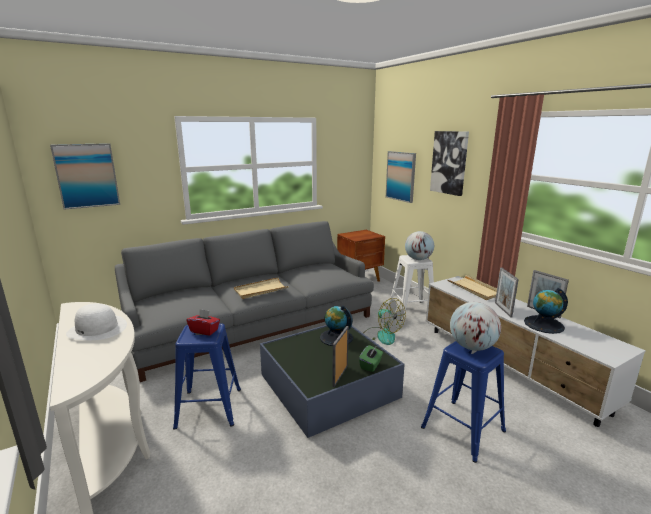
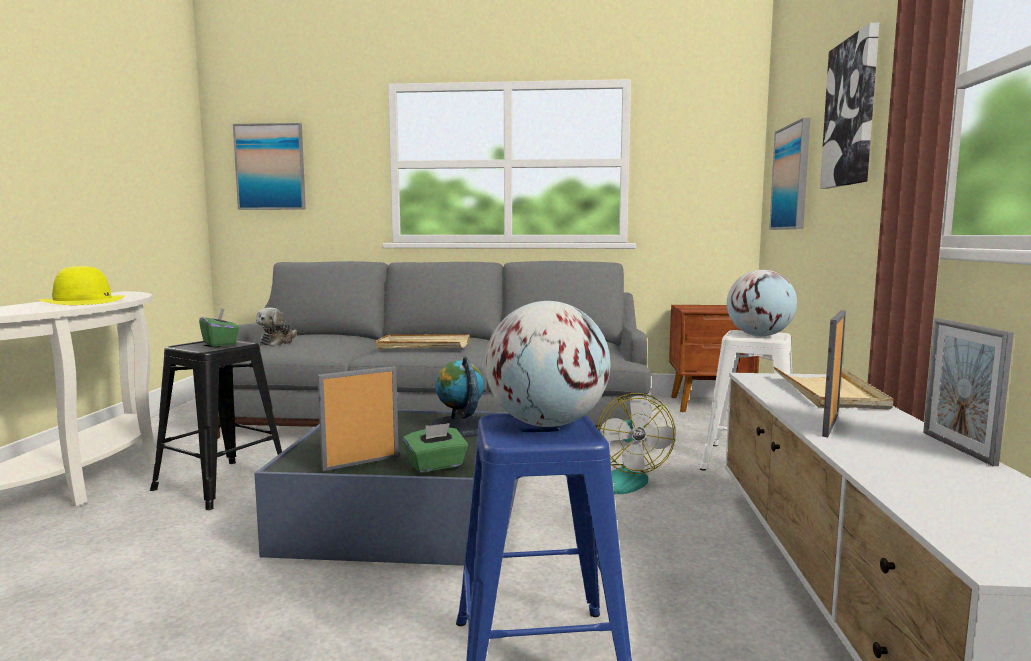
camera: 35 degrees right, 10 degrees down
(97, 329) = (83, 301): white hat -> yellow hat
(164, 307) = (278, 342): none -> plush toy
(204, 330) = (220, 343): red tissue box -> green tissue box
(208, 408) = (220, 484): blue stool -> black stool
(543, 324) = (902, 463): globe -> none

